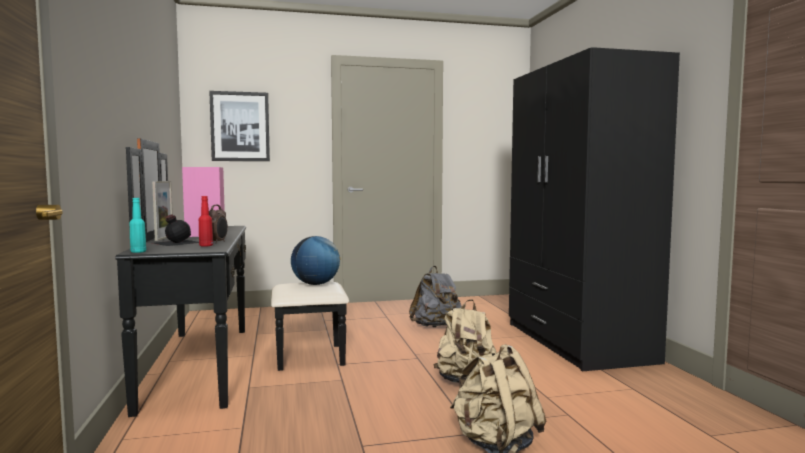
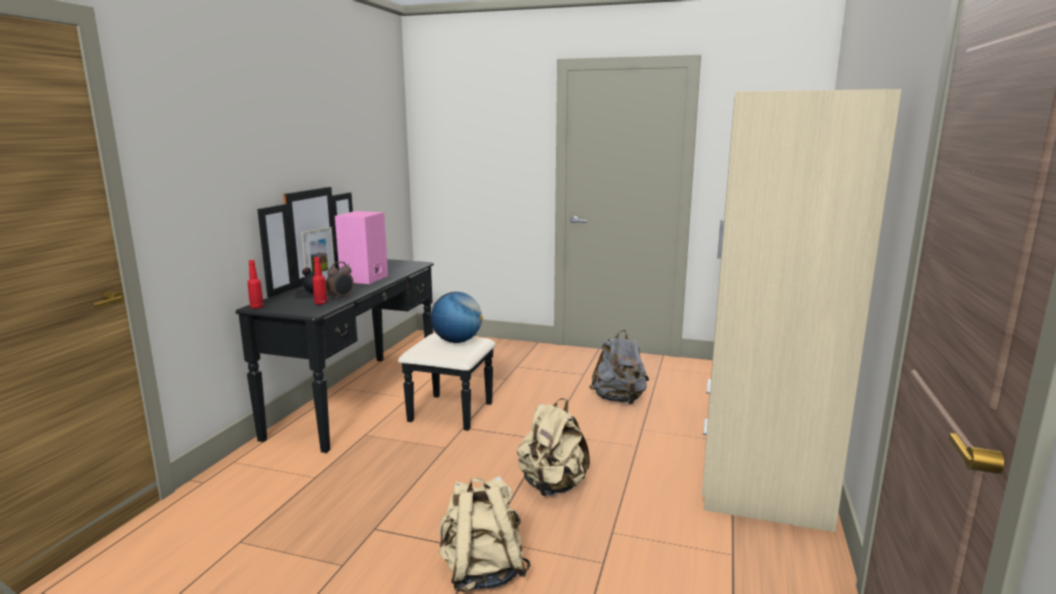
camera: 30 degrees right, 10 degrees up
(138, 252) = (257, 307): turquoise bottle -> red bottle
(240, 126) = (461, 147): picture -> none
(577, 342) = (759, 465): black wardrobe -> beige wardrobe

